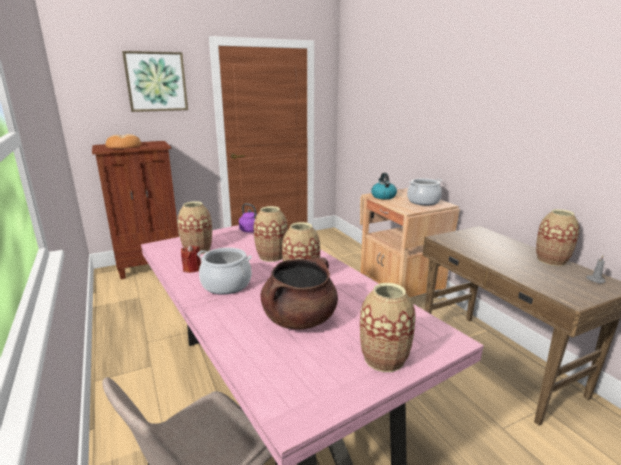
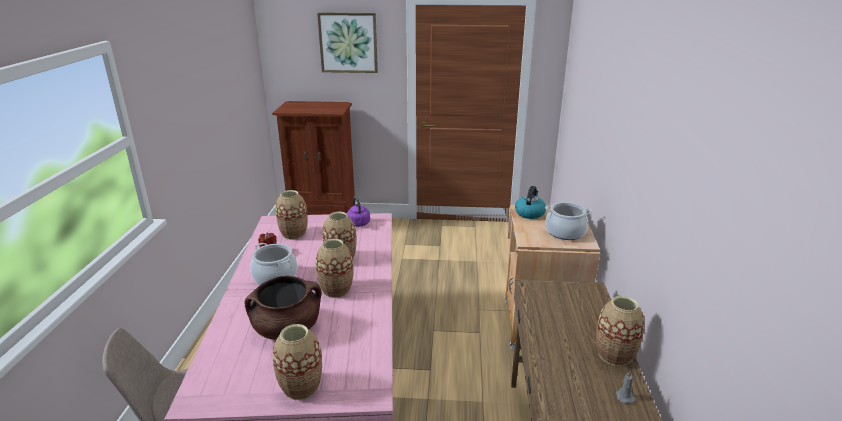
camera: 30 degrees right, 5 degrees up
(123, 146) = (305, 108): bread -> none

